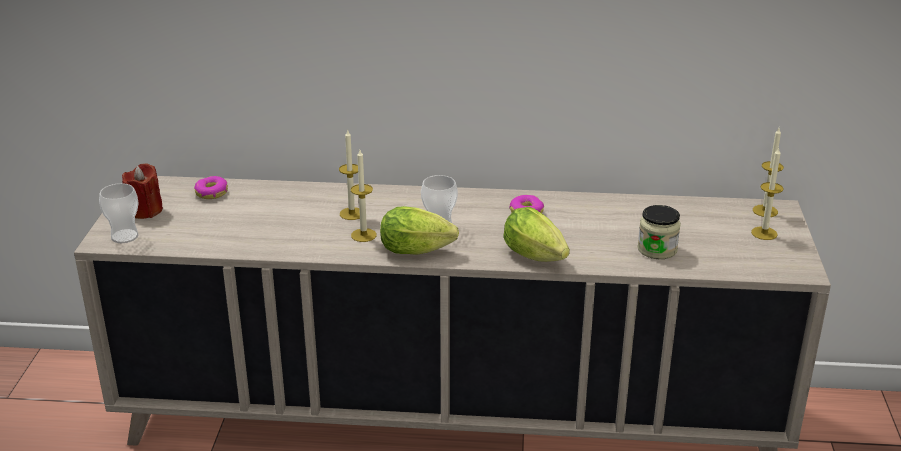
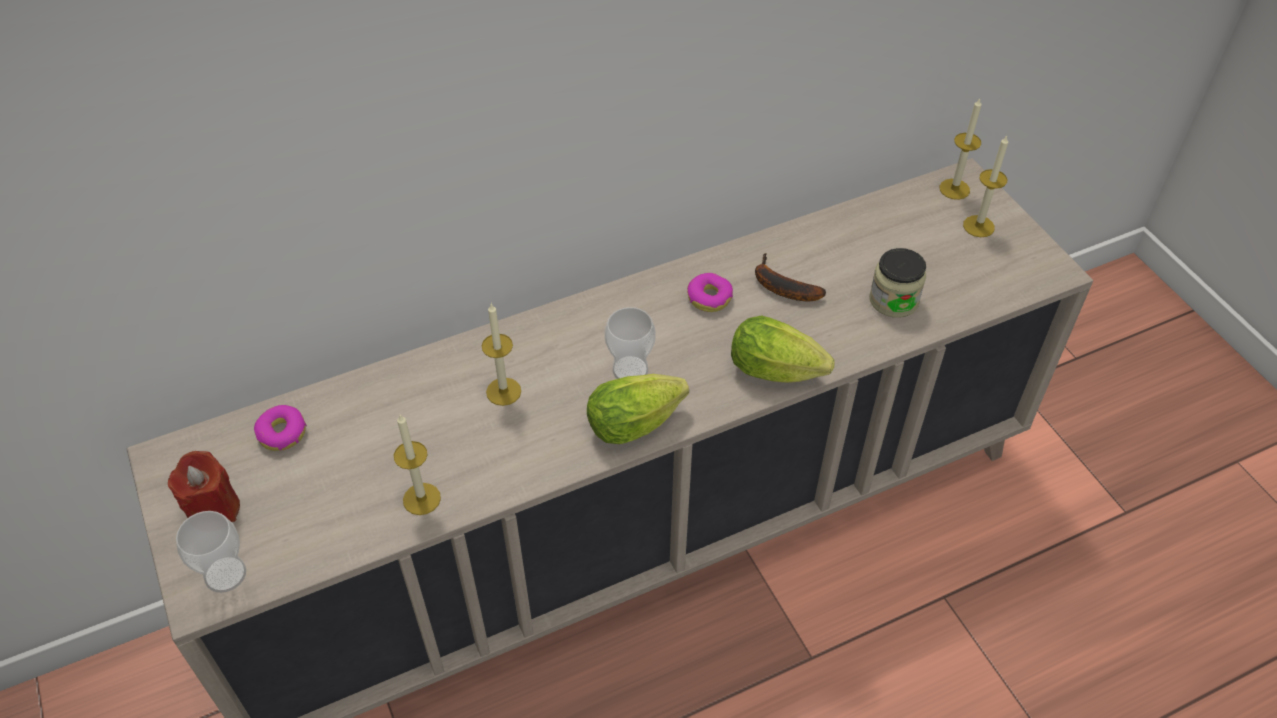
camera: 30 degrees left, 20 degrees up
(363, 235) = (549, 424): candle -> candle (421, 499)
(581, 221) = (780, 287): none -> banana

